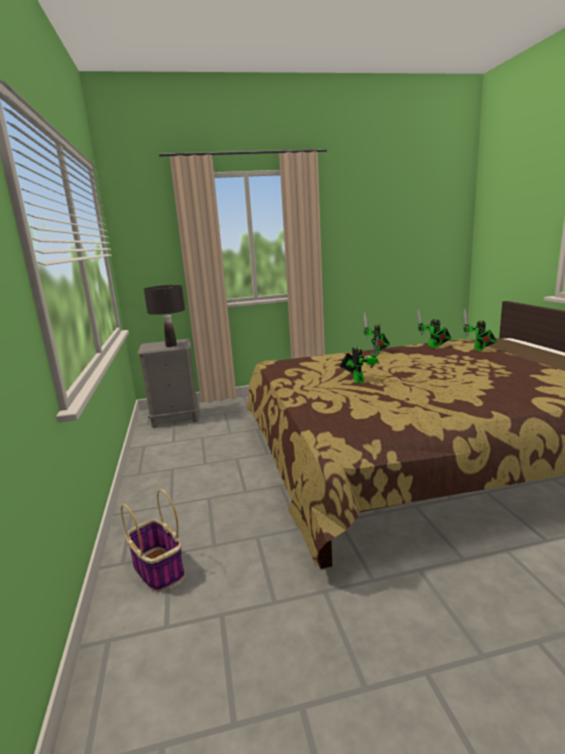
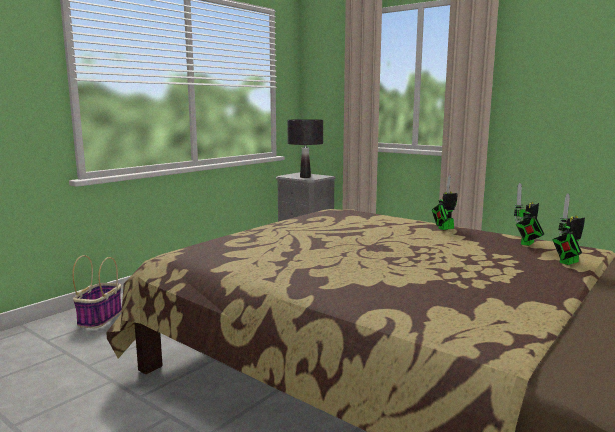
camera: 50 degrees right, 5 degrees down
(357, 380) = (329, 237): toy robot -> none

